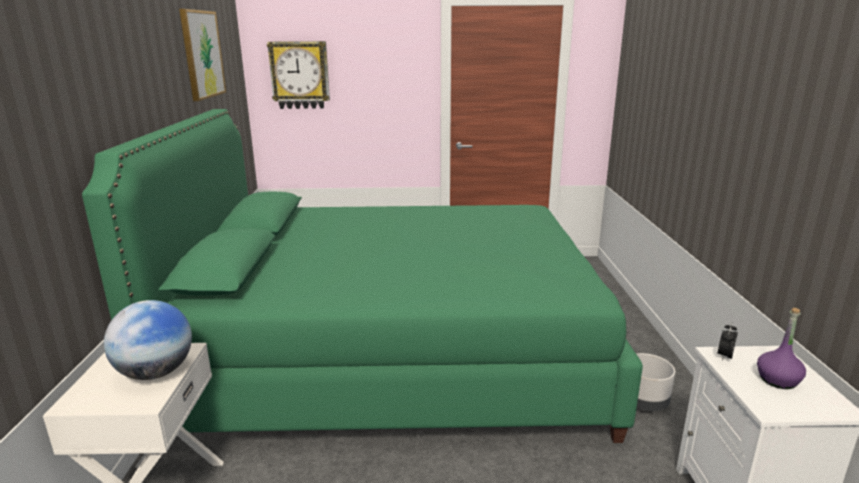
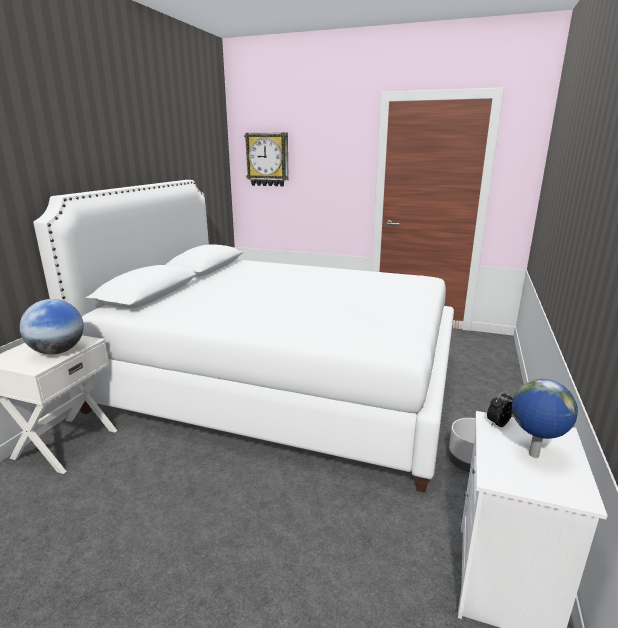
camera: 20 degrees right, 0 degrees up
(202, 54) = (179, 138): picture -> none
(394, 355) = (281, 383): green bed -> white bed
(778, 380) = (533, 455): purple bottle -> globe

